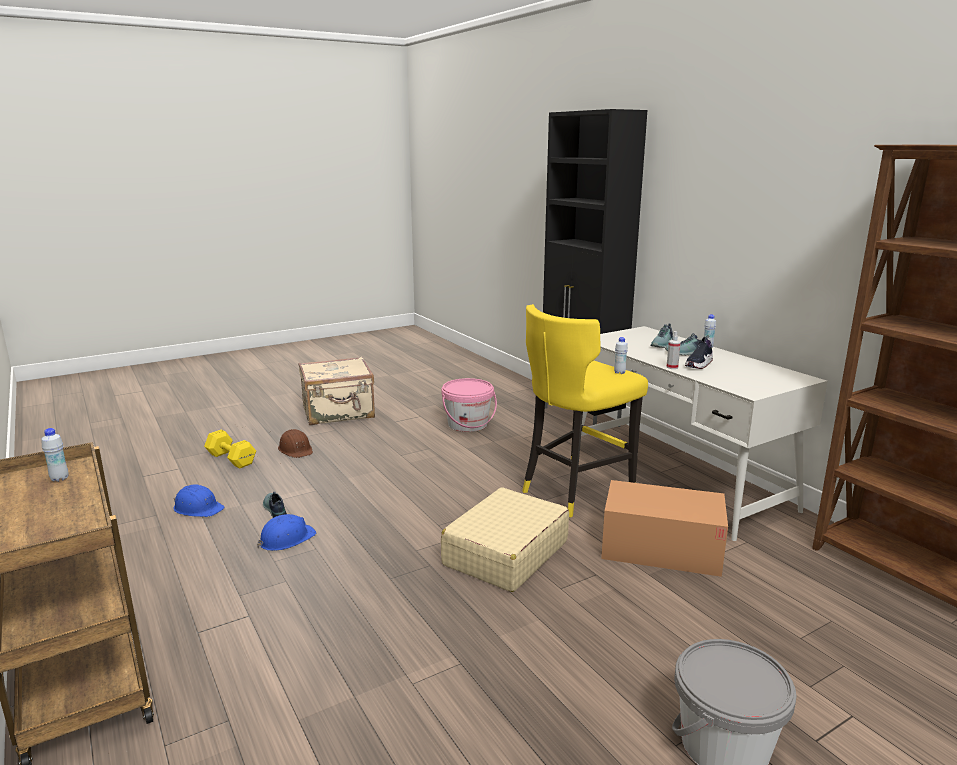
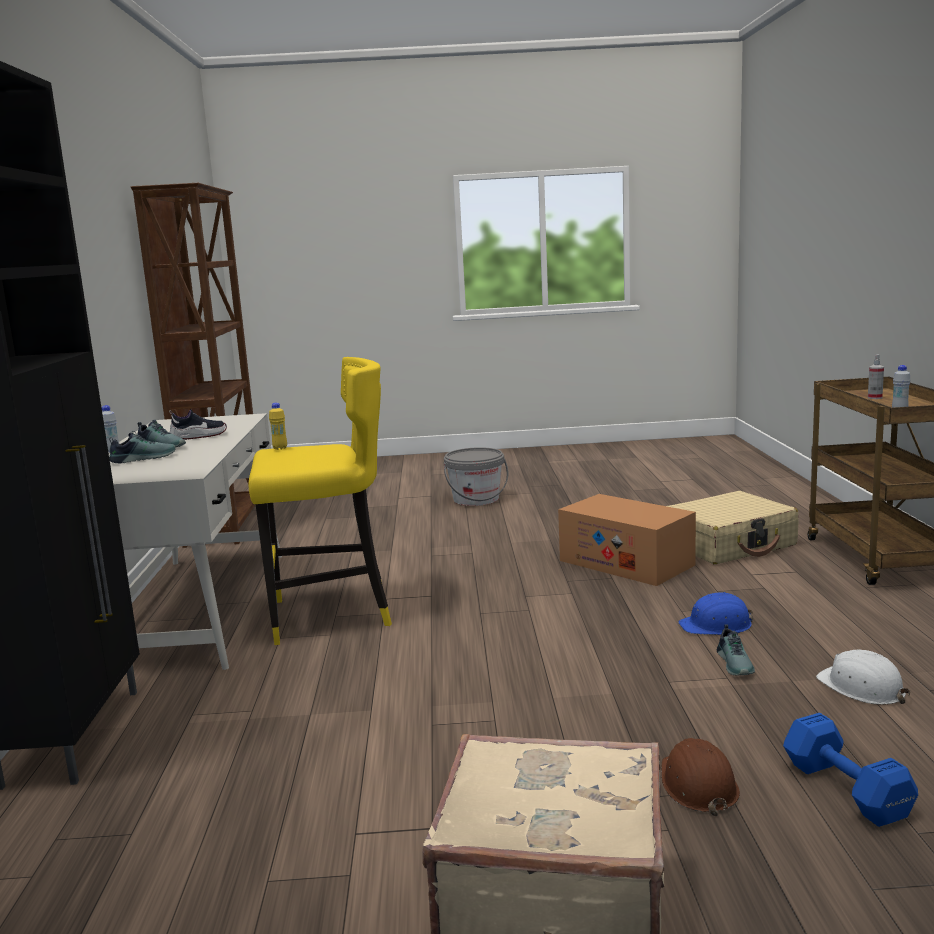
camera: 150 degrees left, 5 degrees down
(198, 508) = (861, 688): blue hard hat -> white hard hat
(231, 458) = (847, 792): yellow dumbbell -> blue dumbbell
(468, 424) = (292, 772): pink bucket -> none
(505, 553) = (487, 578): beige suitcase -> beige suitcase (728, 544)
(619, 372) = (280, 448): white bottle -> yellow bottle
(661, 549) = (350, 560): cardboard box -> cardboard box (626, 563)
(672, 367) = (232, 436): spray bottle -> spray bottle (874, 398)

